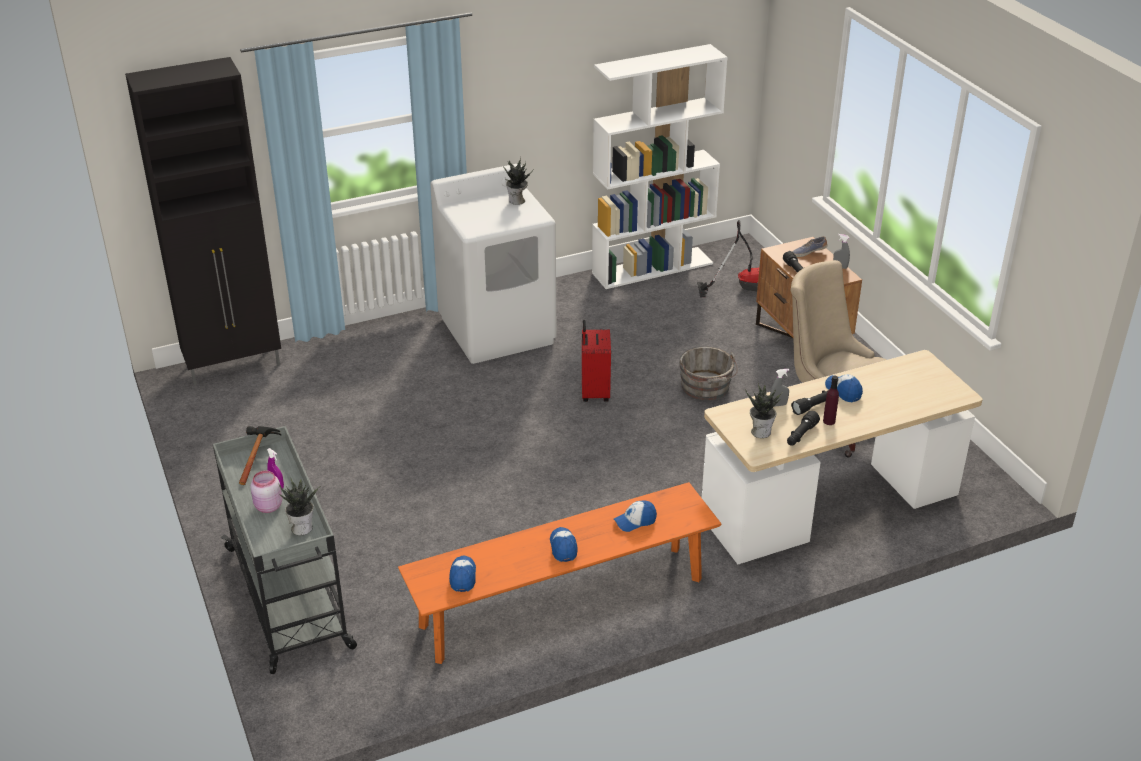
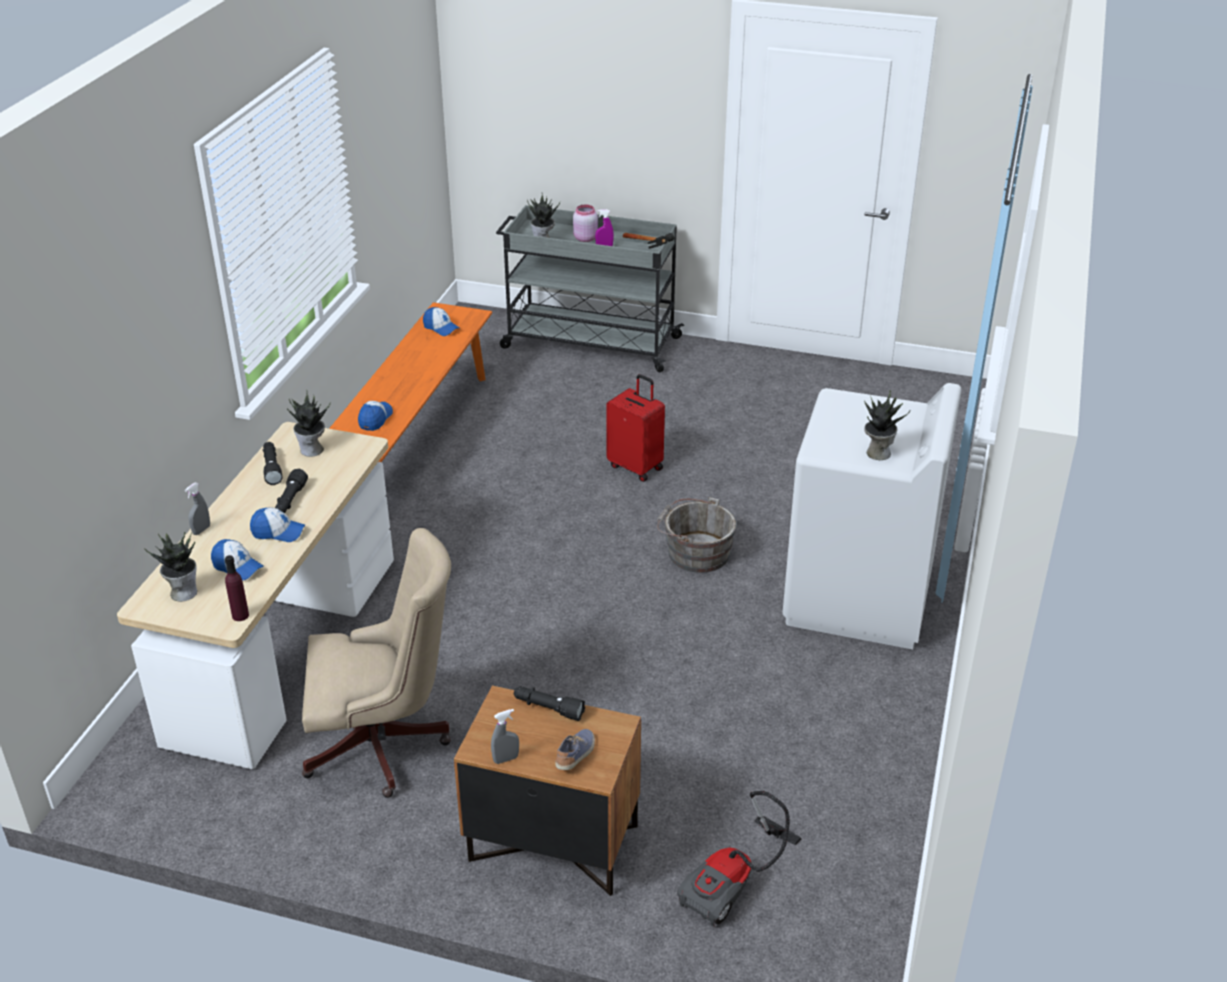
camera: 130 degrees right, 0 degrees up
(235, 365) = (959, 417): black cabinet -> none
(563, 547) = (402, 376): cap -> cap (237, 567)
(594, 392) = (657, 602): red suitcase -> red suitcase (636, 467)
(653, 268) = (885, 818): white bookcase -> none
(706, 388) = (563, 688): grey bucket -> grey bucket (695, 552)
(778, 405) = (326, 481): grey spray bottle -> grey spray bottle (201, 530)
(829, 421) = (260, 495): purple bottle -> purple bottle (240, 615)
(933, 389) = (183, 592): none -> potted plant

